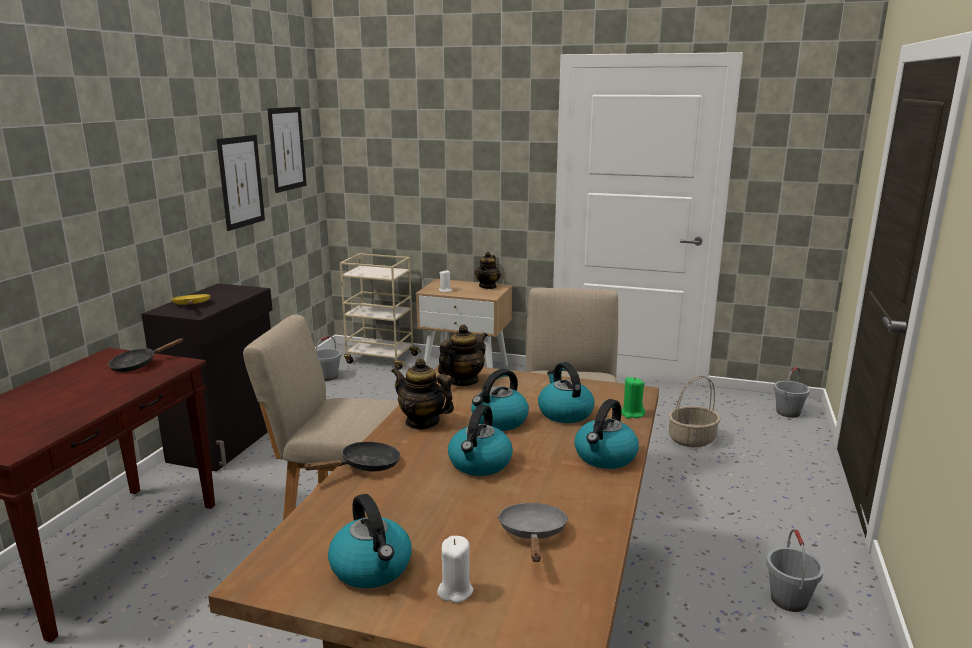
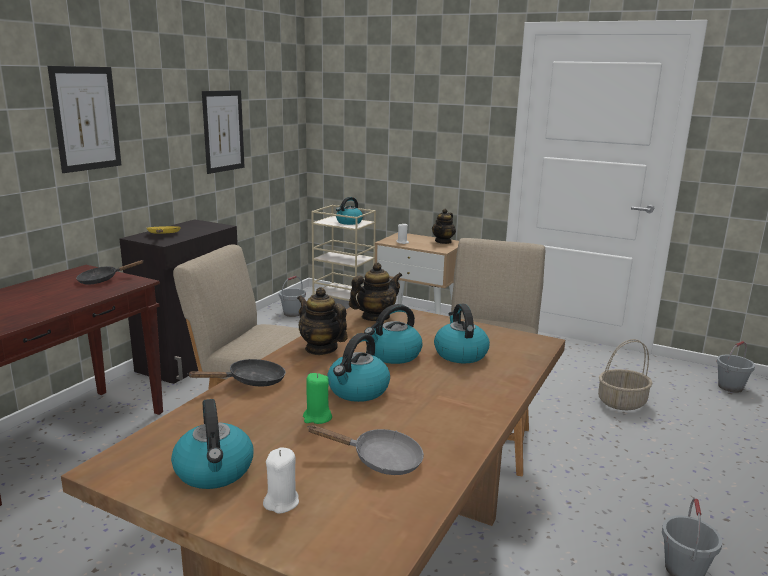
camera: 10 degrees right, 0 degrees up
(287, 149) = (270, 105): picture -> picture (86, 119)
(533, 534) = (380, 460): grey frying pan -> grey frying pan turned 90 degrees clockwise
(605, 457) = (483, 397): kettle -> kettle (349, 222)
(632, 414) = (527, 361): green candle -> green candle (317, 417)

